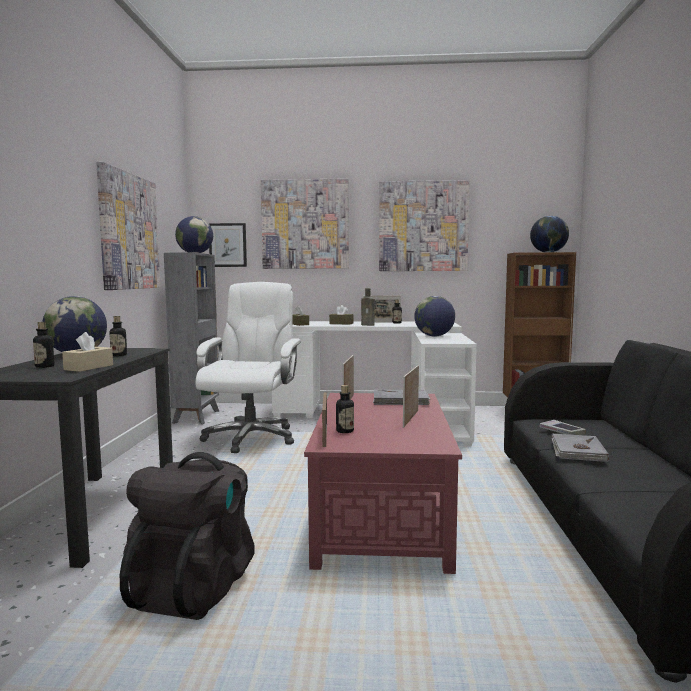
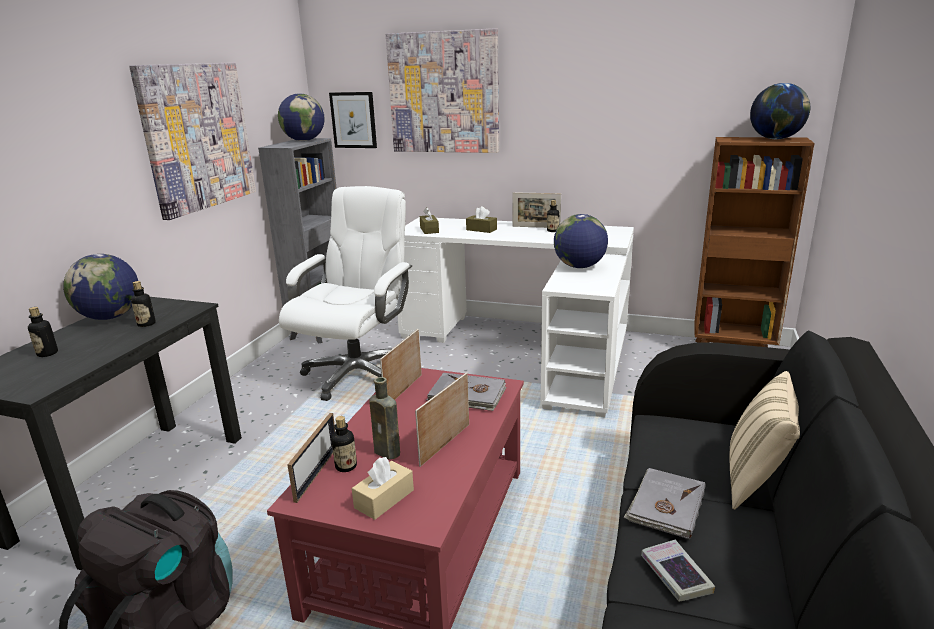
camera: 15 degrees right, 15 degrees up
(89, 367) = (84, 361): beige tissue box -> beige tissue box (384, 499)
(368, 325) = (510, 237): brown bottle -> brown bottle (388, 452)
(423, 226) = (598, 95): picture -> none
(561, 432) = (678, 454): book -> book (675, 575)
(622, 439) = (756, 481): none -> beige pillow

